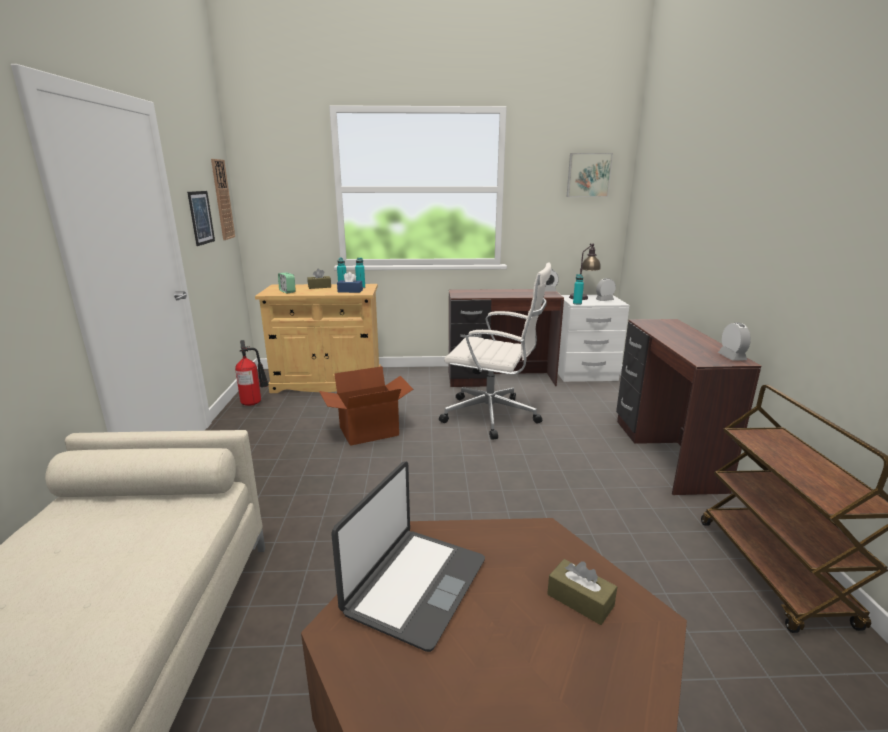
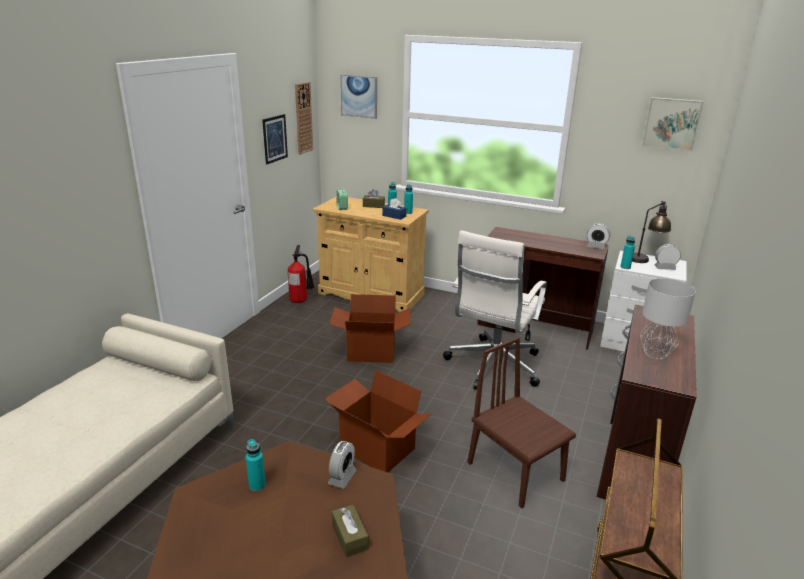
camera: 25 degrees right, 5 degrees up
(282, 174) = (359, 96): none -> picture
(414, 585) = (257, 485): laptop -> turquoise bottle
(449, 519) = (376, 450): none -> cardboard box
(493, 416) = (492, 366): white office chair -> white office chair turned 75 degrees clockwise
(592, 496) = (515, 471): none -> brown chair
(692, 345) = (655, 354): none -> grey table lamp
(731, 357) = (678, 378): alarm clock -> alarm clock (342, 477)

